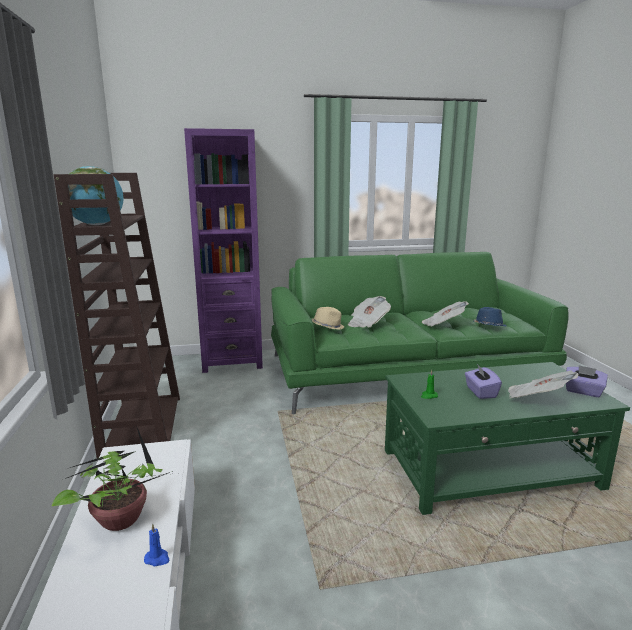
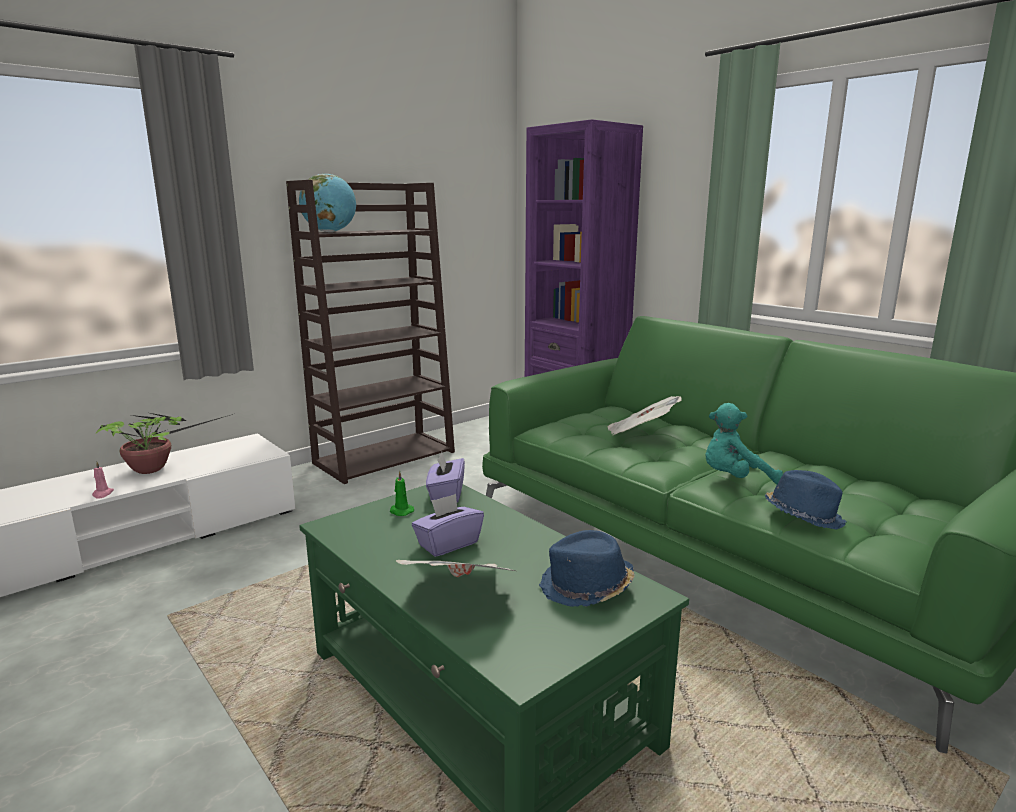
camera: 60 degrees right, 0 degrees up
(157, 559) = (102, 494): blue candle -> pink candle
(327, 327) = (581, 418): beige hat -> none
(443, 325) = (735, 479): newspaper -> turquoise plush toy
(539, 375) = (586, 588): none -> blue hat
(583, 391) = (549, 641): purple tissue box -> purple tissue box (446, 494)

